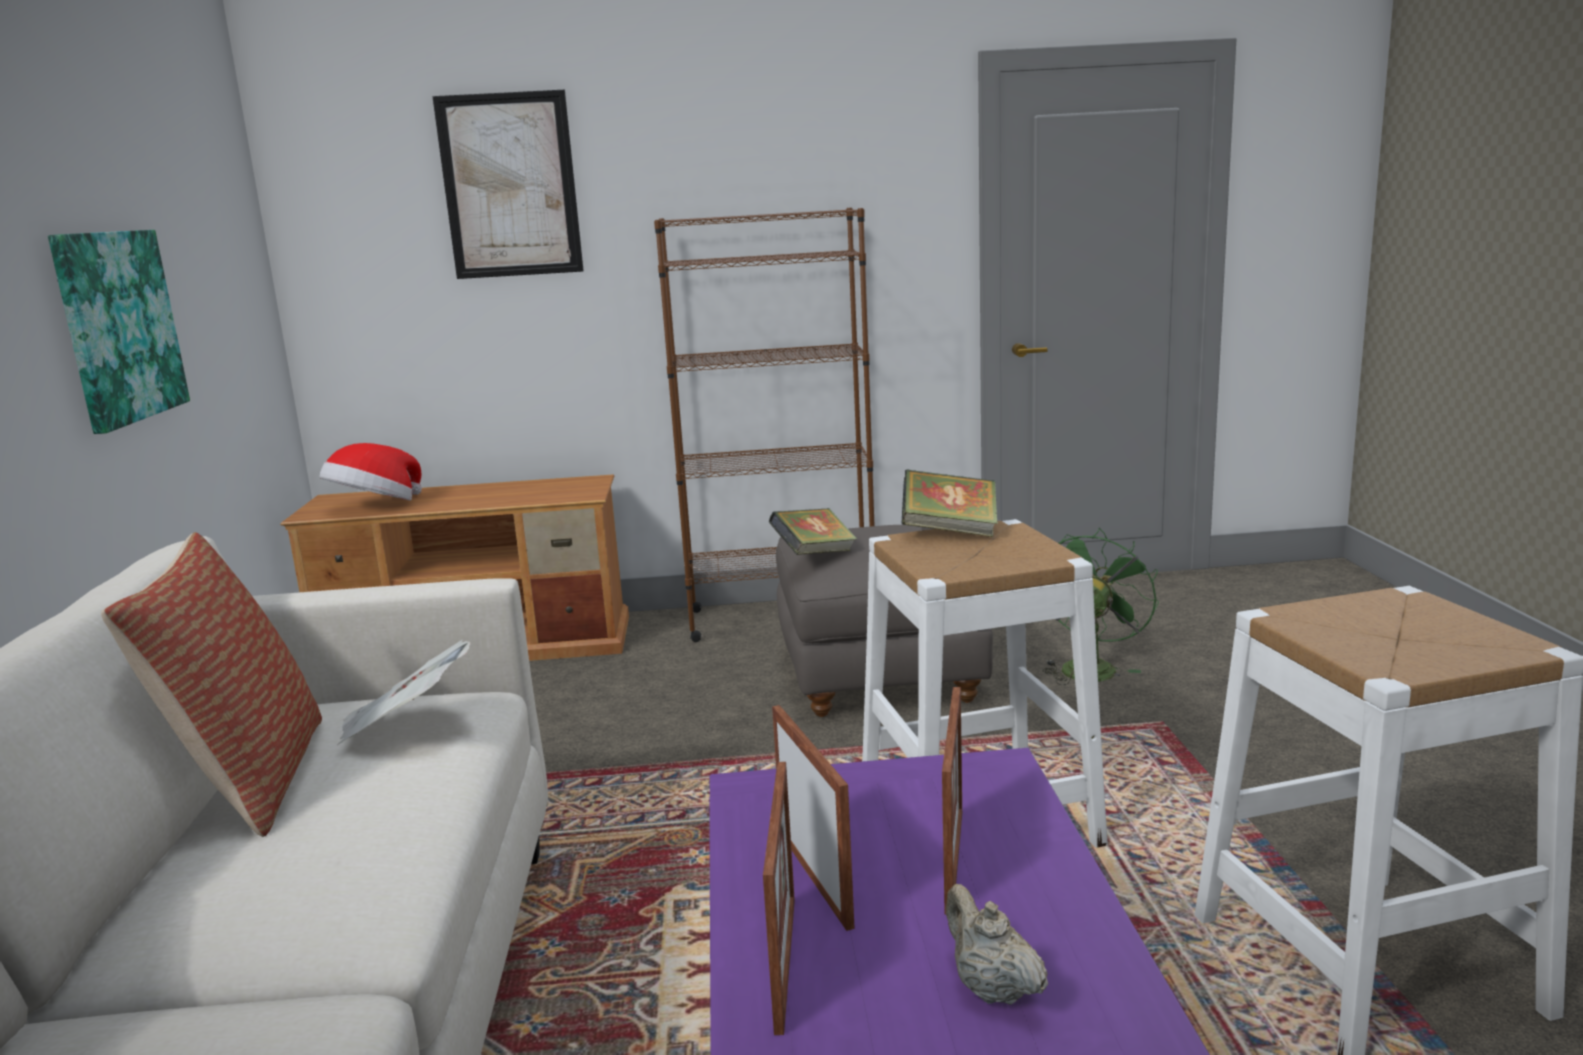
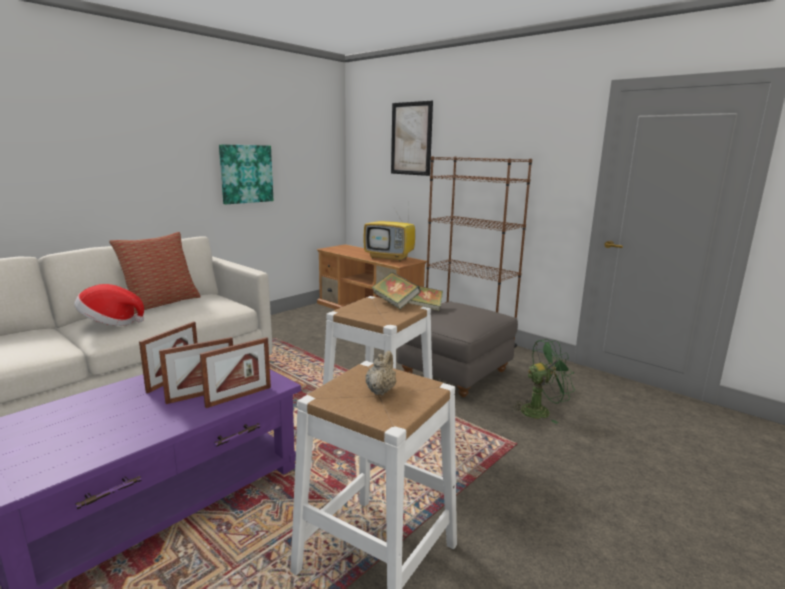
camera: 45 degrees right, 0 degrees up
(374, 507) = (344, 251): hat -> hat (110, 323)
(406, 726) = (204, 305): newspaper -> none
(526, 490) = (390, 258): none -> television
(785, 962) = (123, 390): picture frame -> picture frame (239, 397)
(991, 988) = (125, 421): beige teapot -> beige teapot (381, 390)

